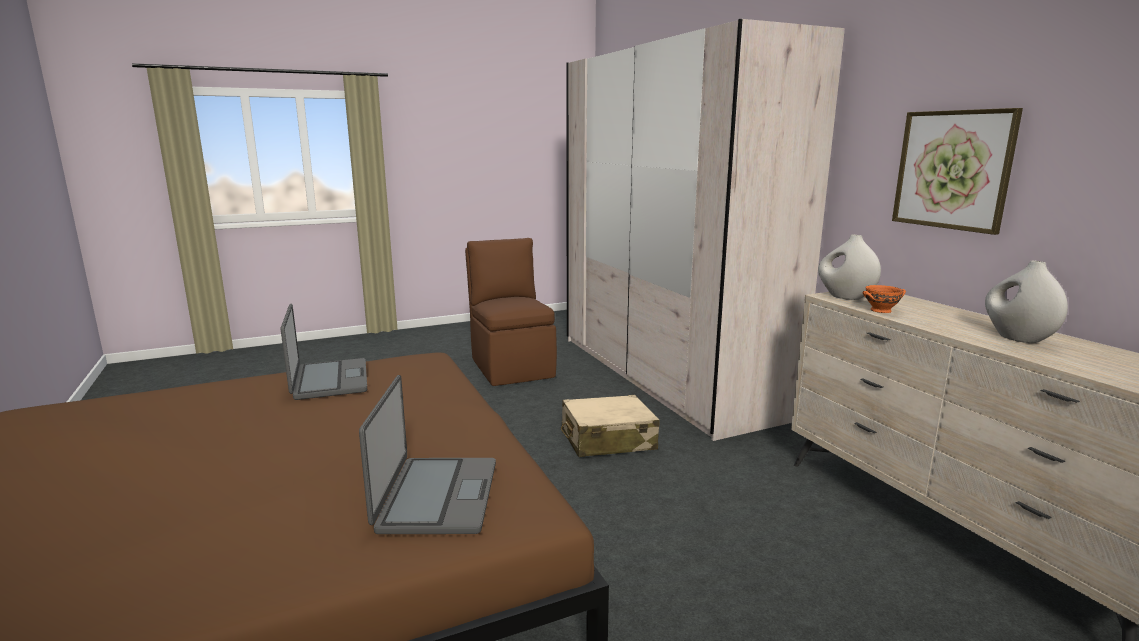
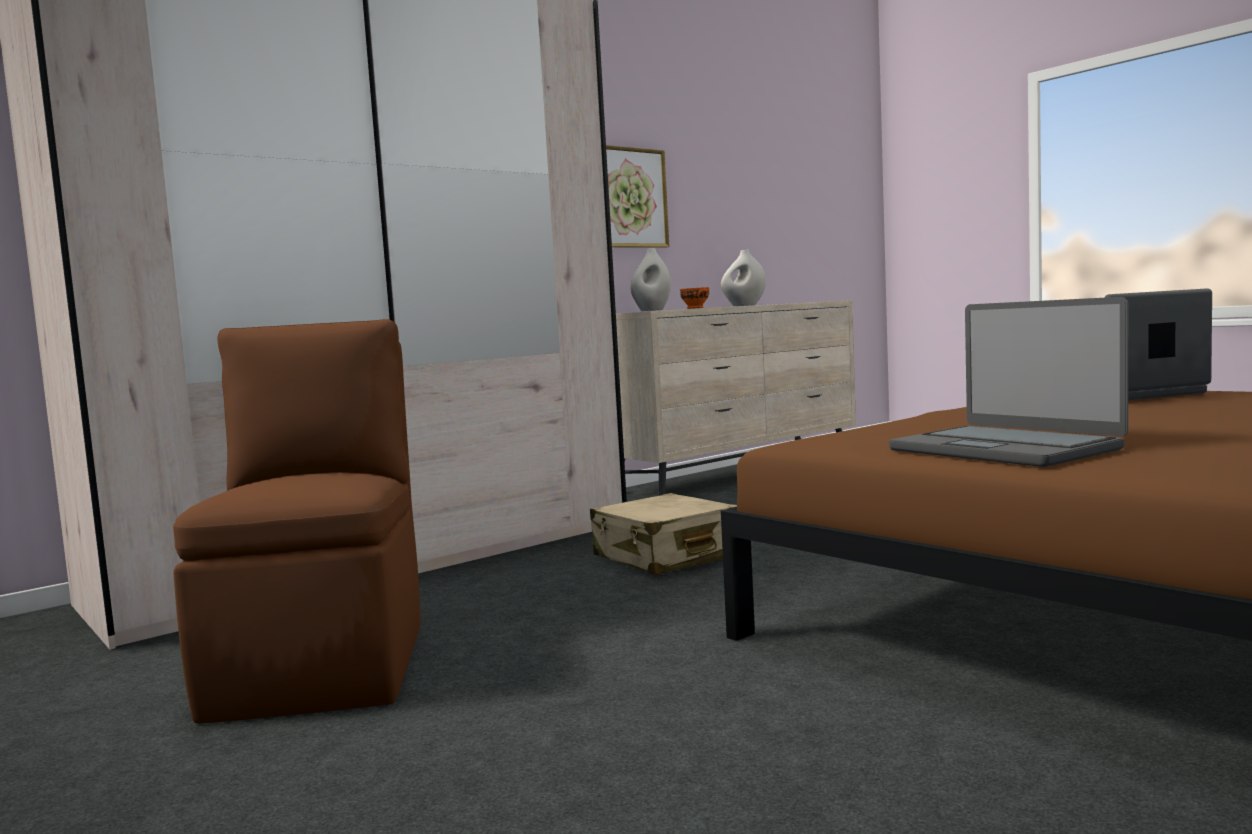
camera: 105 degrees left, 10 degrees down
(329, 380) = (1005, 449): laptop -> laptop turned 90 degrees counterclockwise
(512, 367) = (324, 665): brown chair -> brown chair turned 120 degrees clockwise

